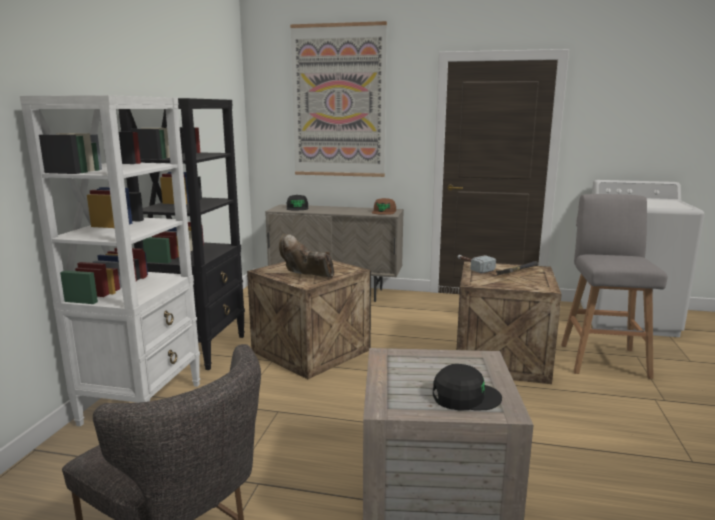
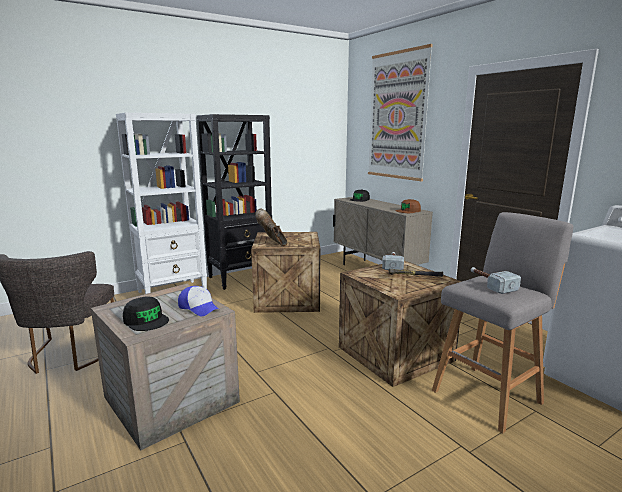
camera: 45 degrees right, 0 degrees up
(465, 362) = (199, 307): none -> cap
(613, 258) = (490, 284): none -> hammer

